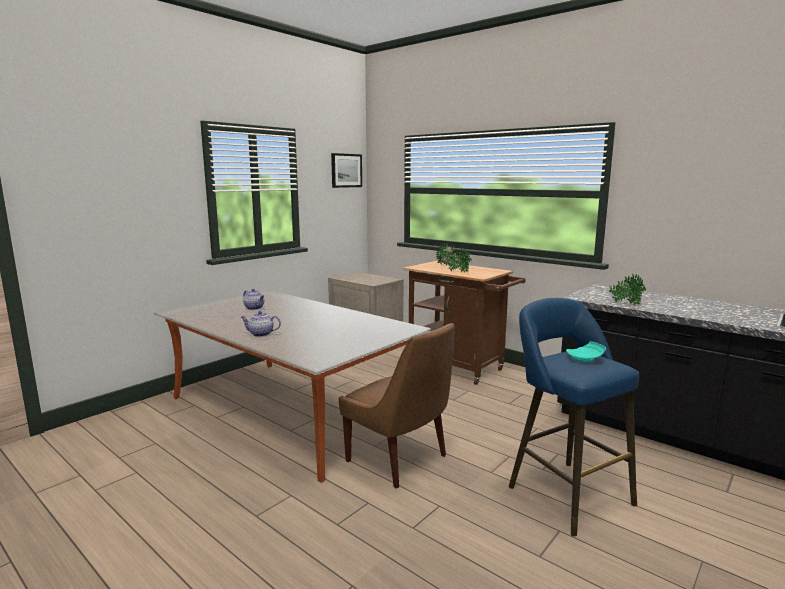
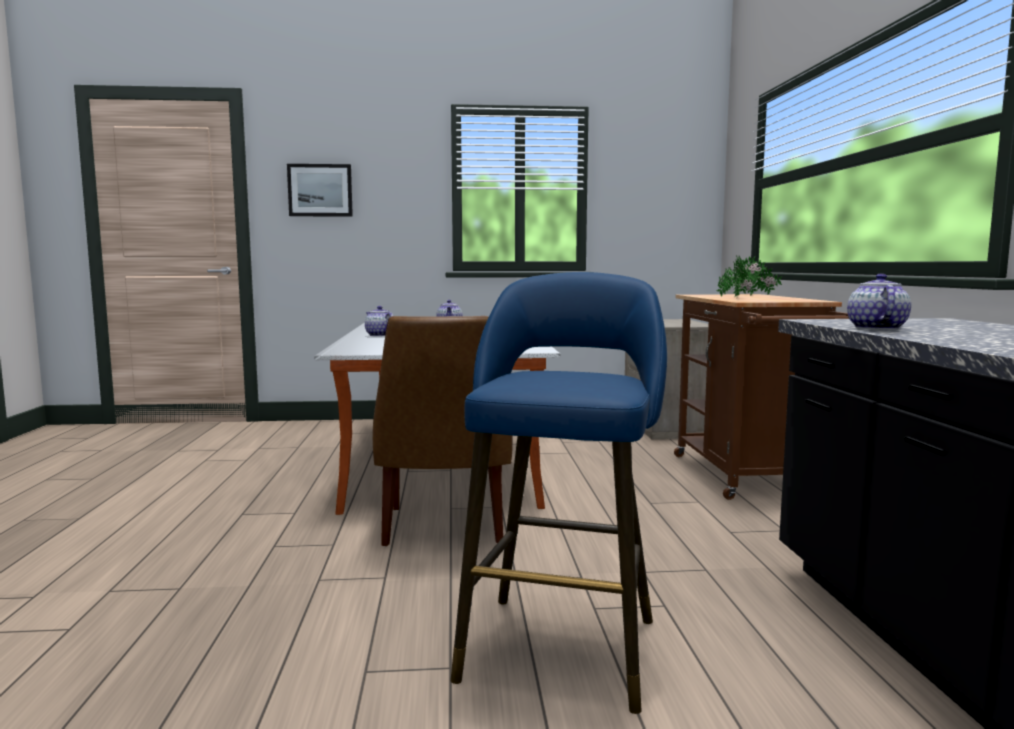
camera: 45 degrees right, 5 degrees down
(346, 170) = (681, 164): picture -> picture (320, 190)
(585, 359) = (577, 376): turquoise plate -> none
(625, 304) = (875, 328): potted plant -> teapot

